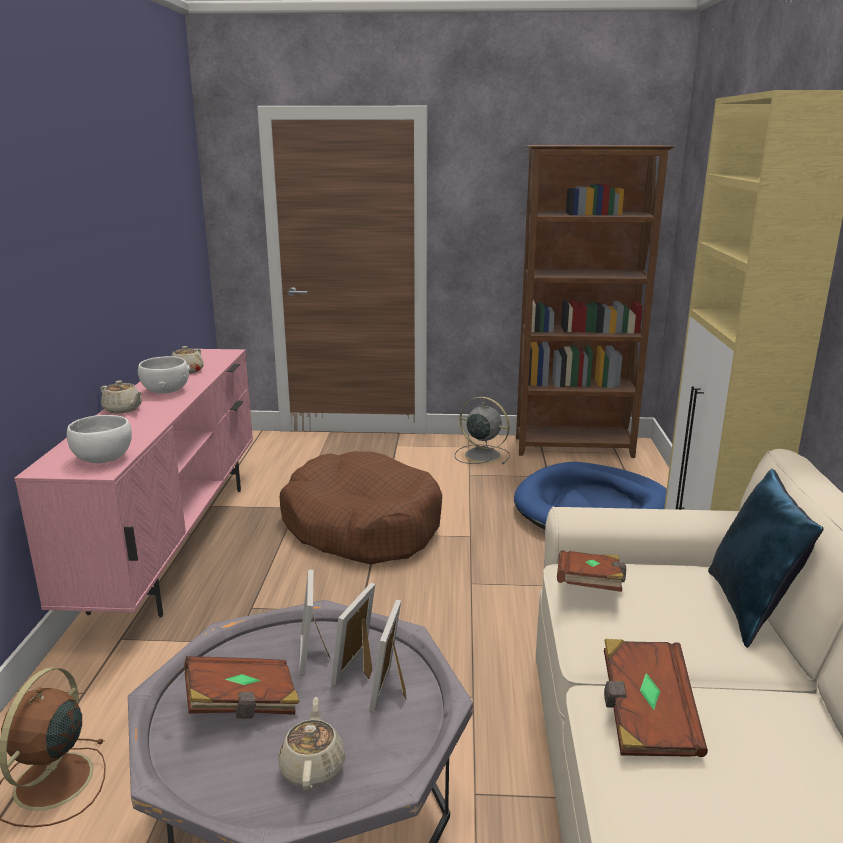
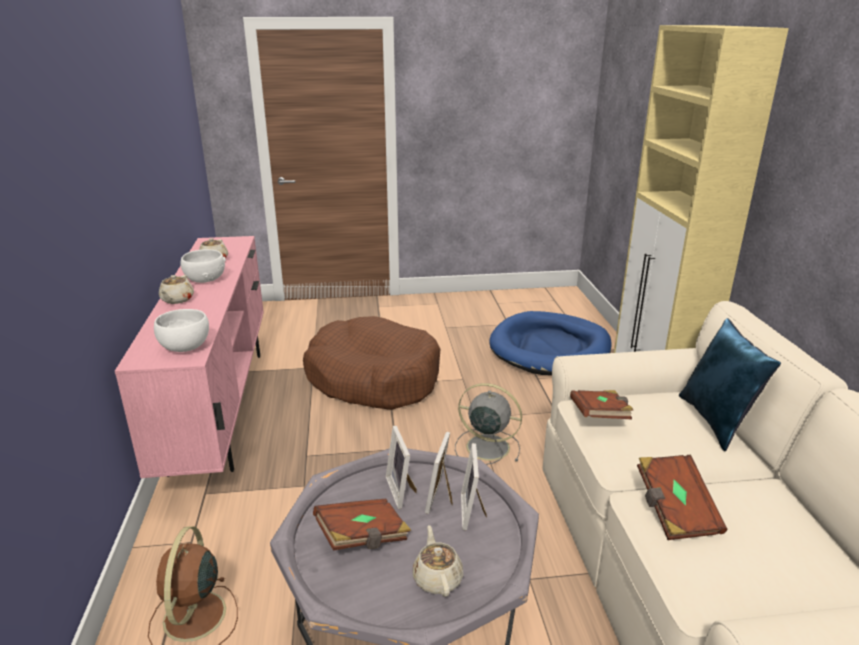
camera: 10 degrees left, 5 degrees up
(123, 409) = (177, 300): beige teapot -> beige teapot turned 75 degrees clockwise
(481, 455) = (450, 310): grey fan -> grey fan (485, 447)
(574, 448) = (521, 298): brown bookcase -> none

